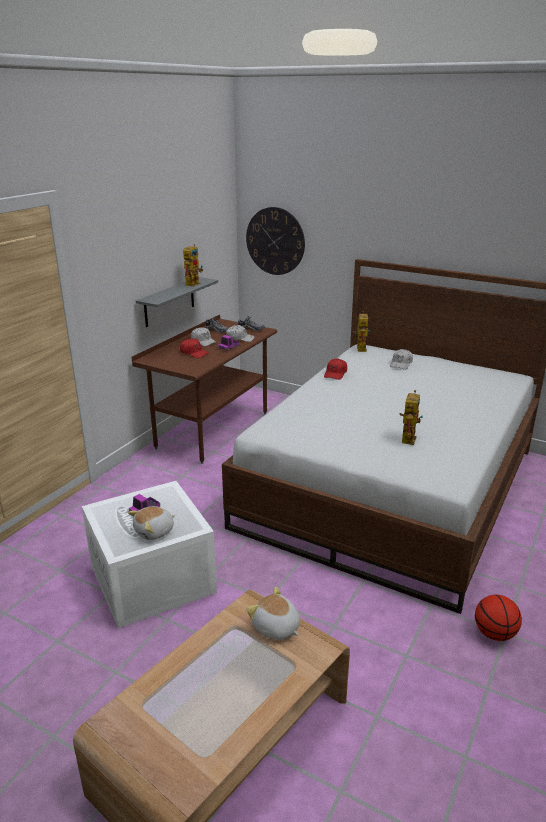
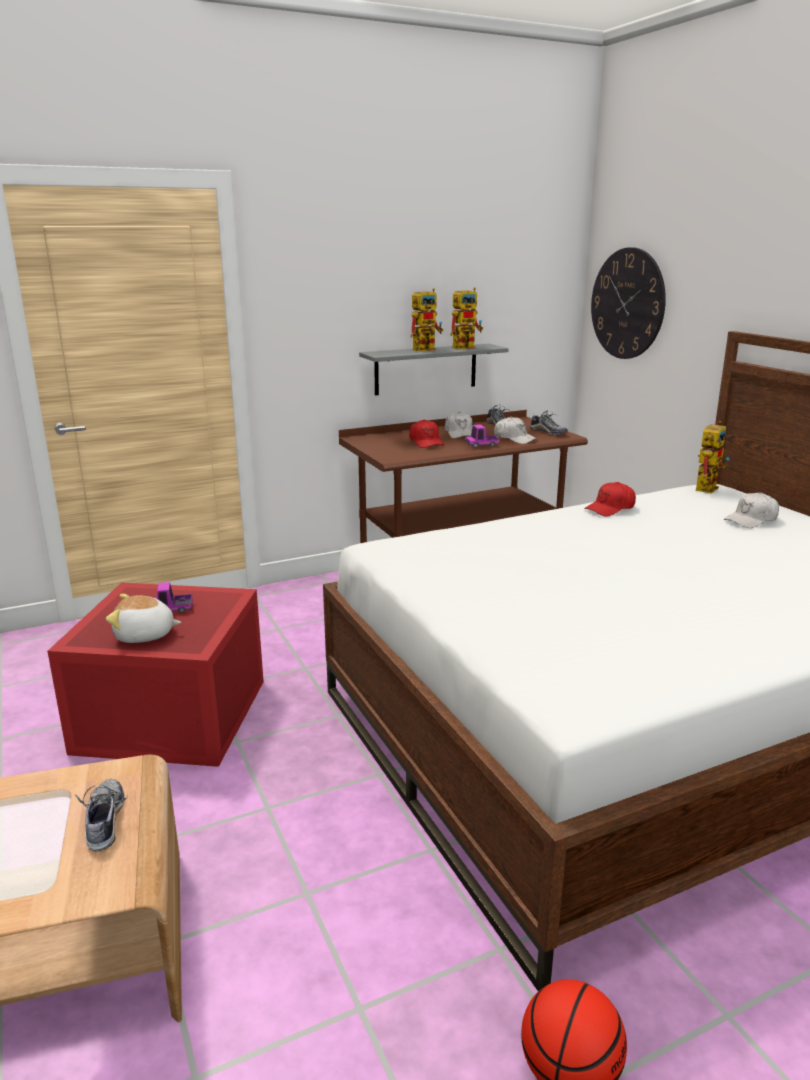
camera: 35 degrees right, 5 degrees down
(154, 579) = (174, 717): white storage box -> red storage box
(276, 628) = (104, 821): plush toy -> shoe
(407, 437) = (600, 616): toy robot -> toy robot (427, 349)

